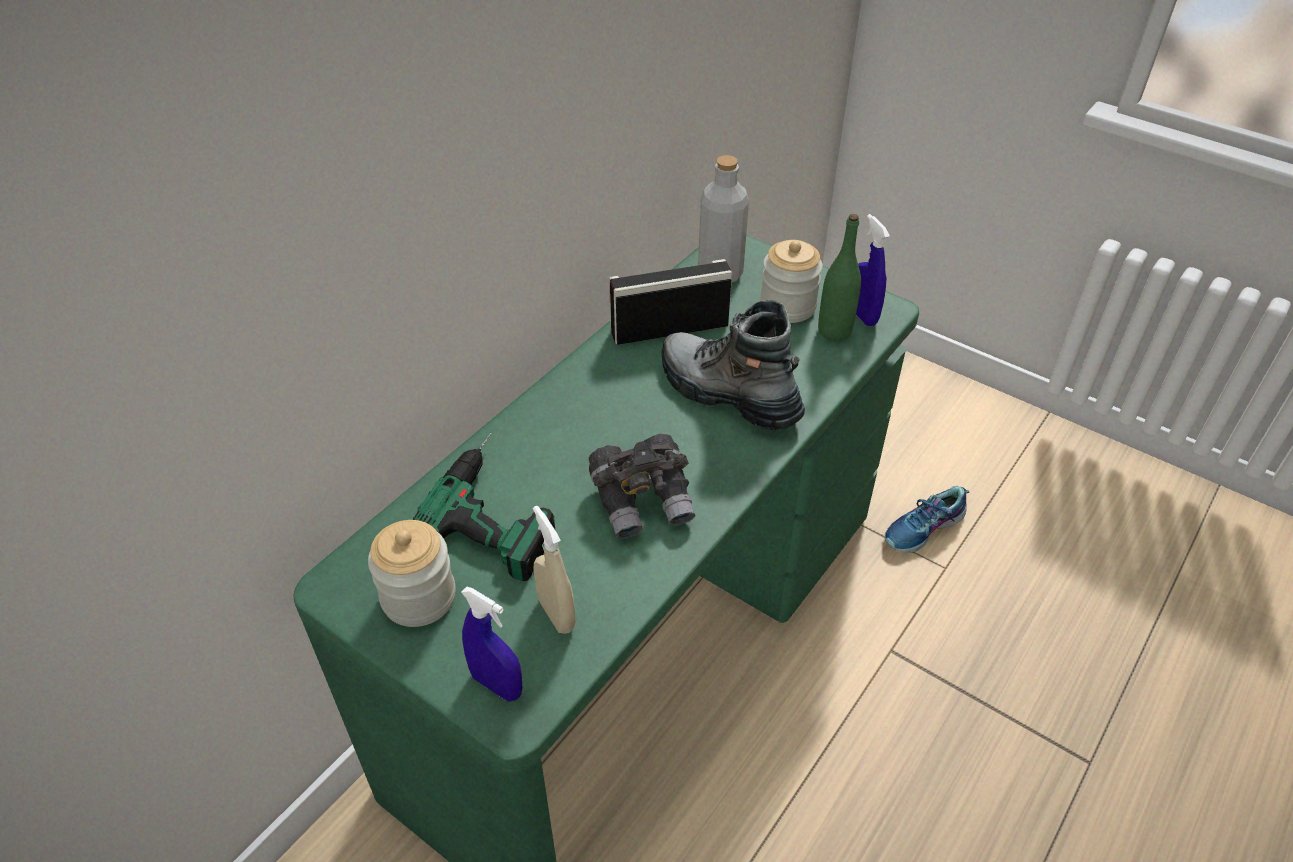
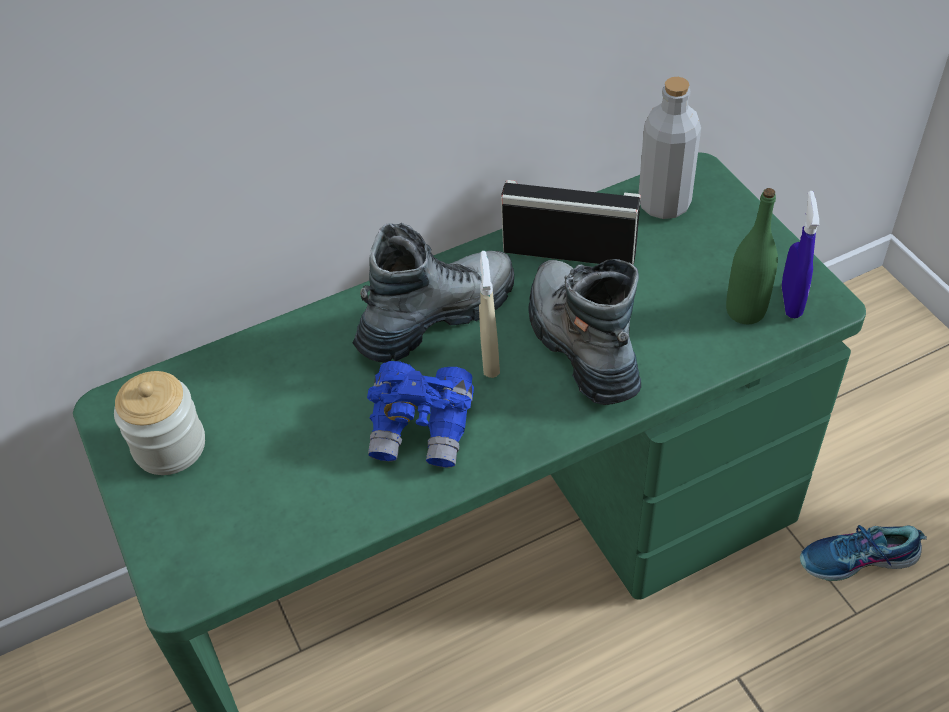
camera: 30 degrees right, 5 degrees up
(497, 685) = (182, 556): blue spray bottle -> none
(500, 507) = (290, 385): power drill -> none
(556, 614) = (273, 511): beige spray bottle -> beige spray bottle (490, 360)
(594, 411) = (436, 317): none -> boot
(643, 501) = (423, 429): grey binoculars -> blue binoculars
(787, 306) = (713, 265): jar -> none

